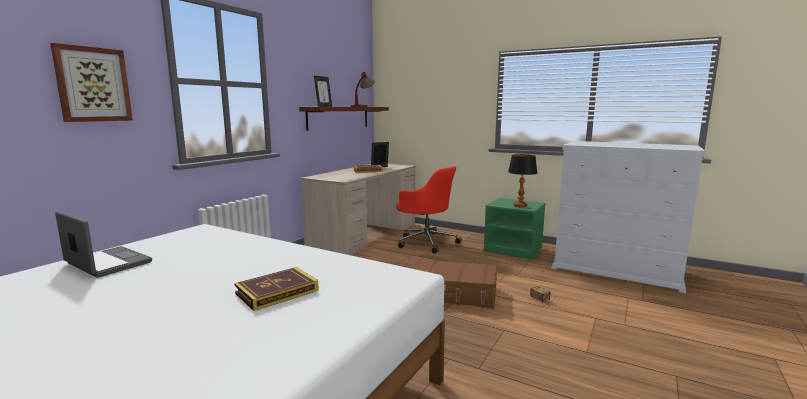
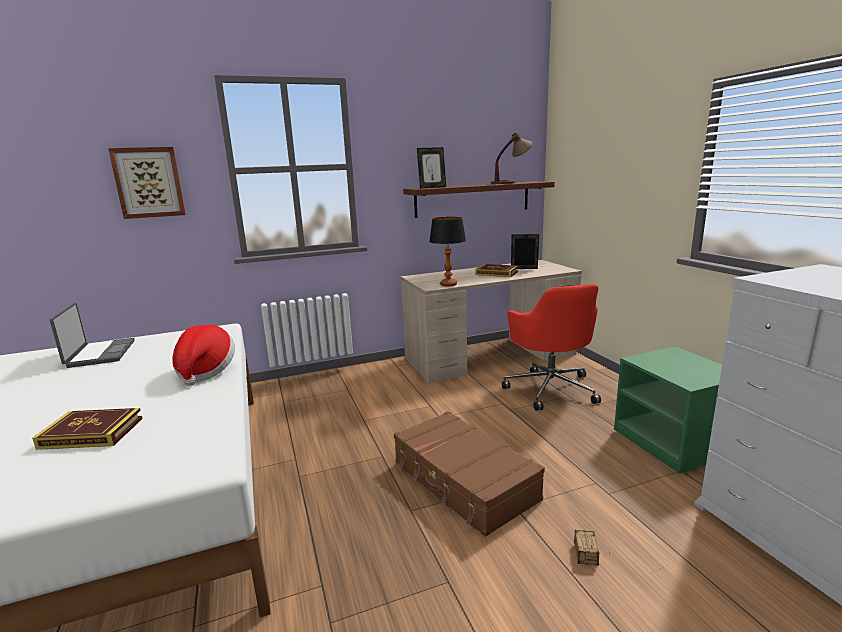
camera: 40 degrees right, 5 degrees up
(270, 248) = (205, 371): none -> hat
(520, 206) = (682, 373): table lamp -> table lamp (448, 284)

